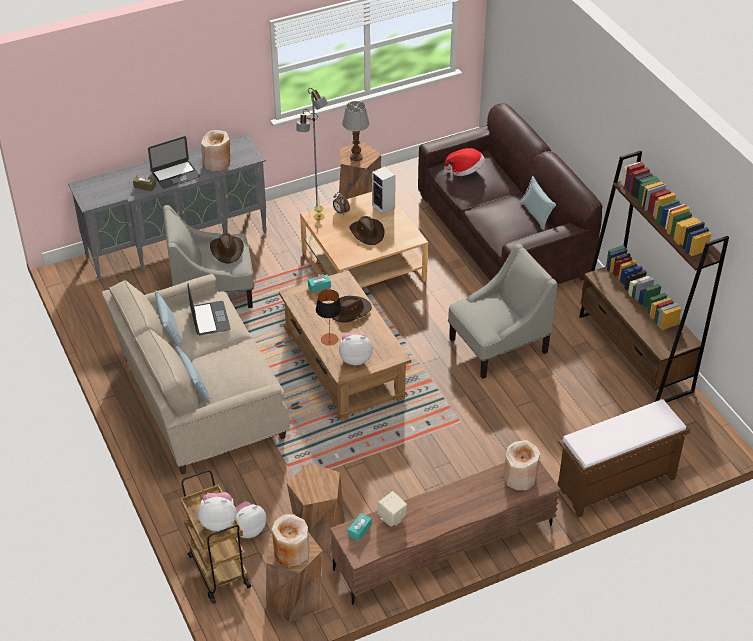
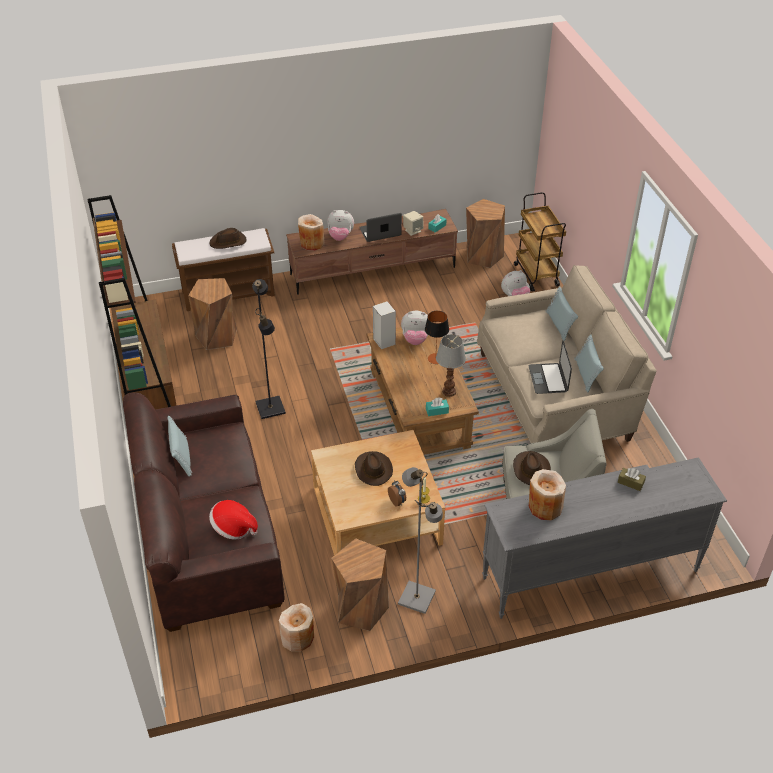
camera: 170 degrees left, 0 degrees up
(175, 174) = (595, 495): laptop -> laptop (380, 232)
(218, 521) = (537, 221): plush toy -> plush toy (340, 237)
(291, 552) = (487, 208): beige vase -> beige vase (298, 637)
(317, 533) = (462, 288): brown stool -> brown stool (217, 336)
(350, 311) = (411, 382): brown hat -> brown hat (228, 242)
(356, 157) = (364, 557): table lamp -> table lamp (449, 392)
(384, 207) = (345, 501): speaker -> speaker (383, 341)
(497, 347) = (270, 408): grey armchair -> black floor lamp

